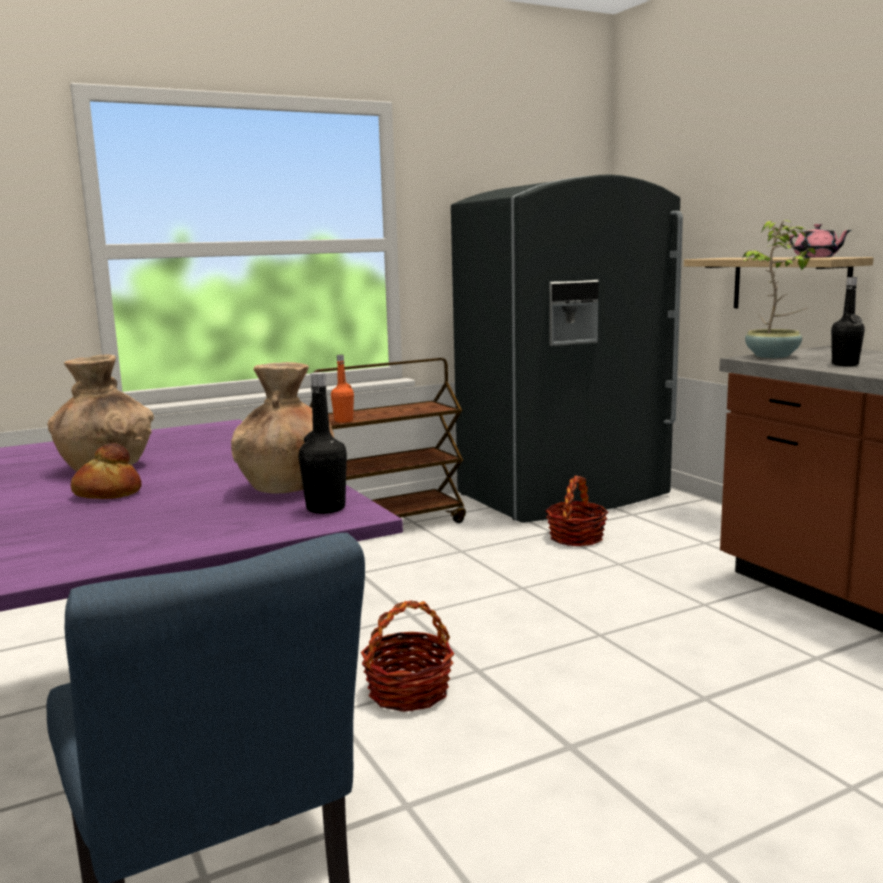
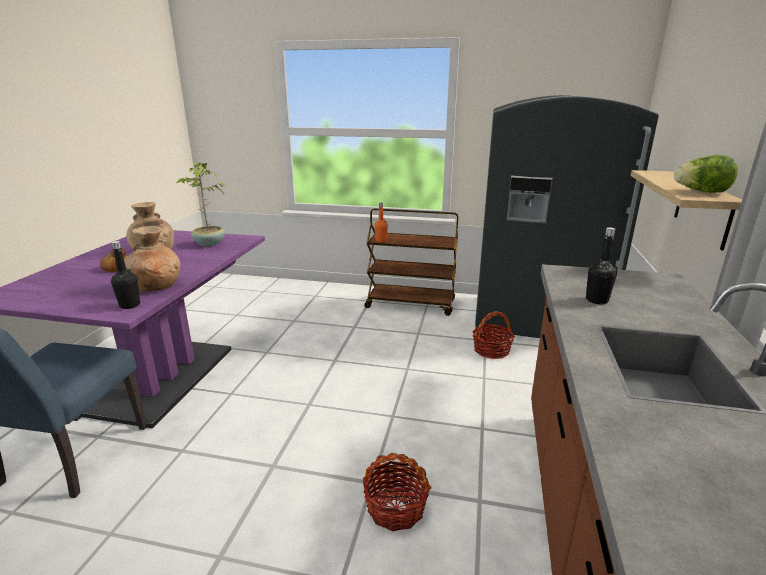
camera: 40 degrees right, 10 degrees up
(408, 692) = (267, 399): basket -> basket (395, 508)
(773, 356) = (582, 274): potted plant -> potted plant (209, 244)
(816, 257) = (701, 192): pink teapot -> lettuce

